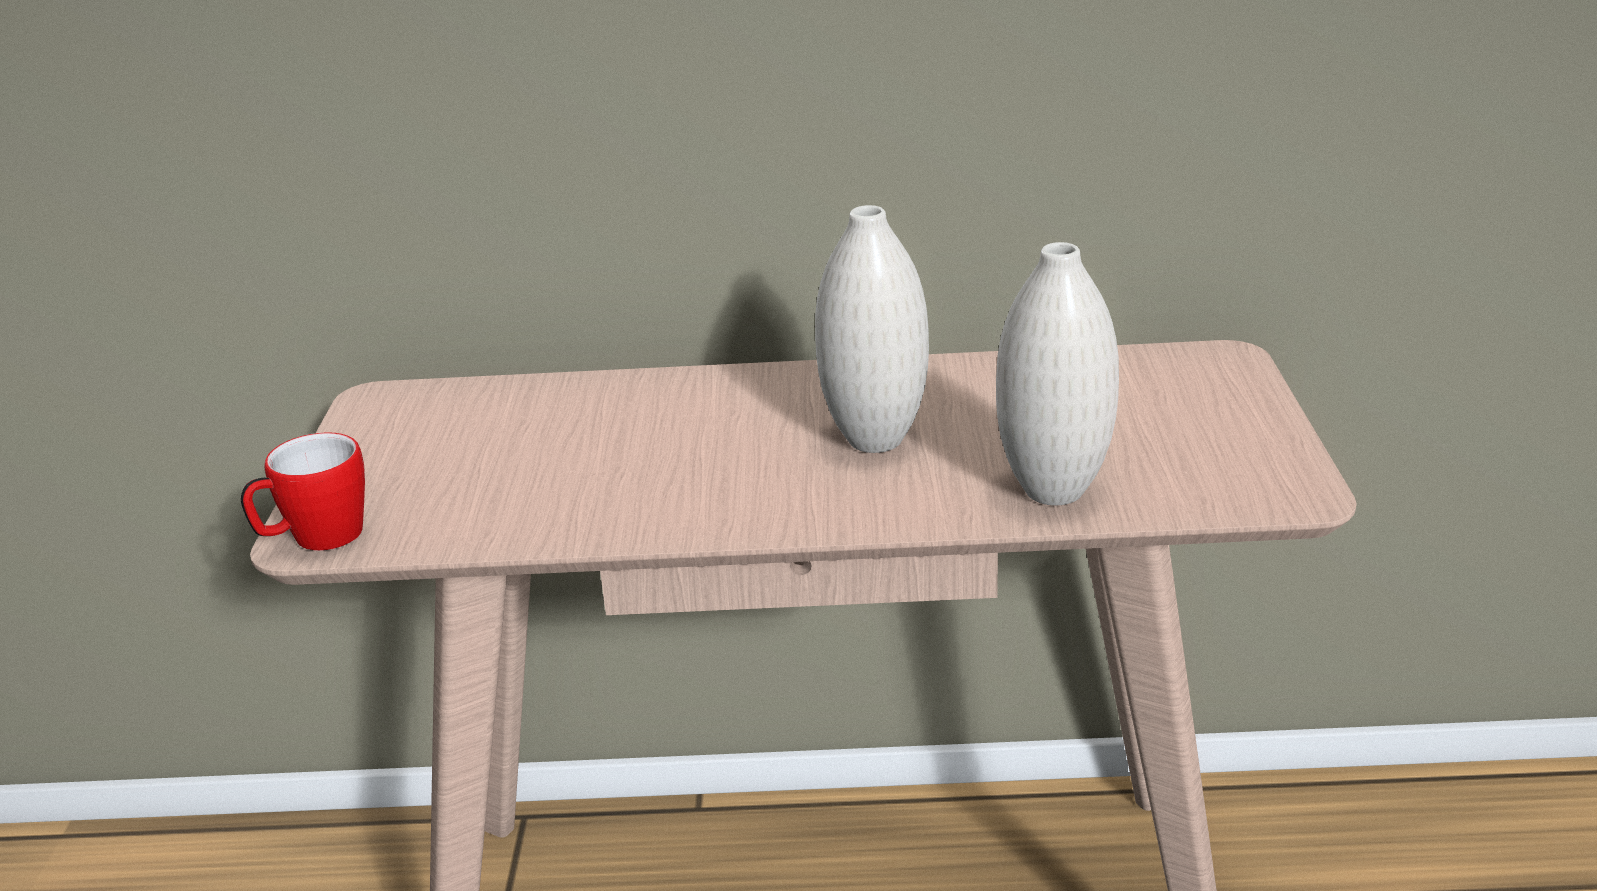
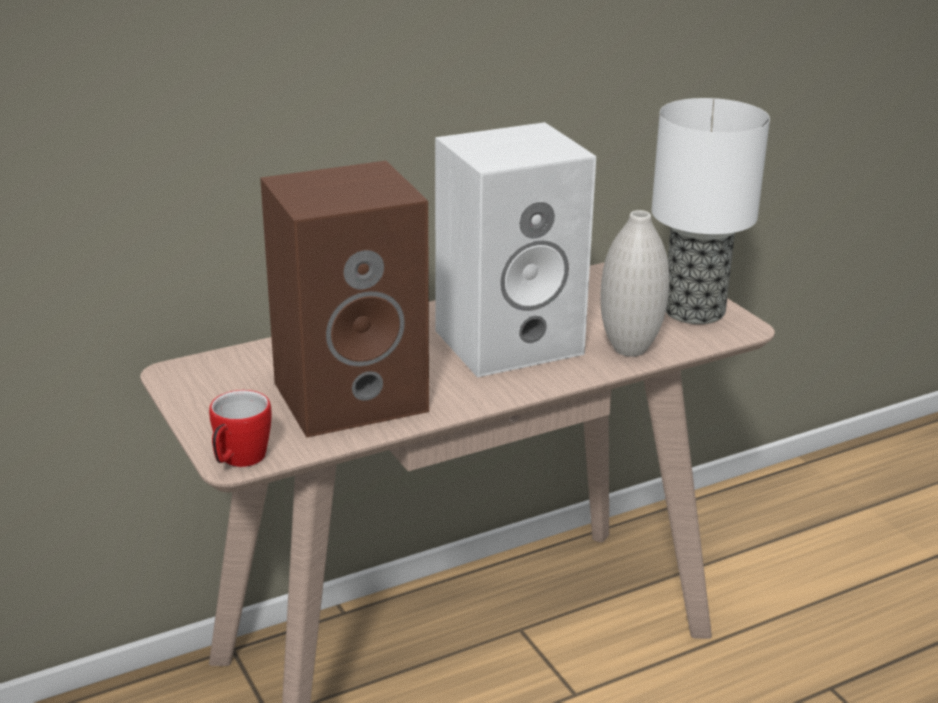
camera: 30 degrees left, 0 degrees up
(563, 477) = (353, 395): none -> brown speaker
(875, 440) = (510, 340): white vase -> white speaker
(1233, 450) = (695, 311): none -> table lamp

